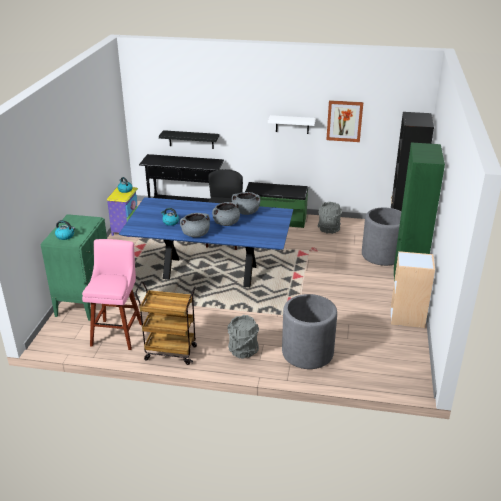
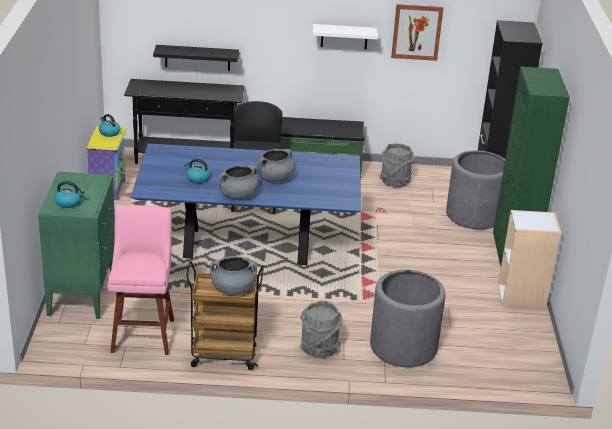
camera: 10 degrees left, 0 degrees up
(246, 212) = (297, 162): grey cooking pot -> grey cooking pot (233, 289)

